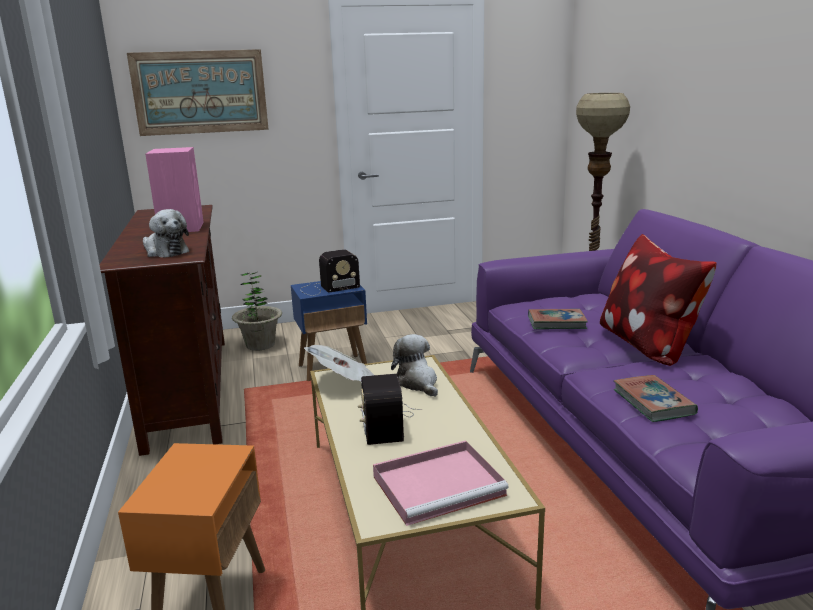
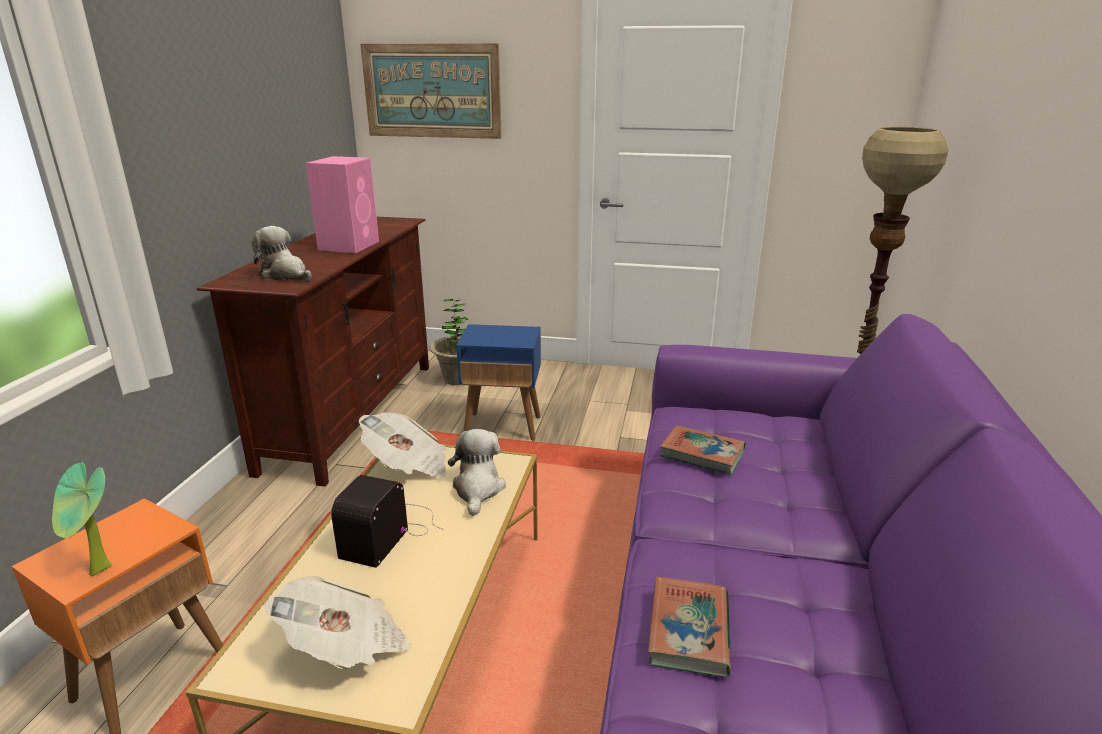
camera: 25 degrees right, 5 degrees up
(165, 252) = (285, 275): plush toy -> plush toy turned 150 degrees clockwise
(212, 490) = (100, 572): none -> potted plant
(327, 288) = (498, 336): radio -> none
(440, 484) = (346, 647): pink tray -> newspaper
(648, 345) = (791, 528): pillow -> none

